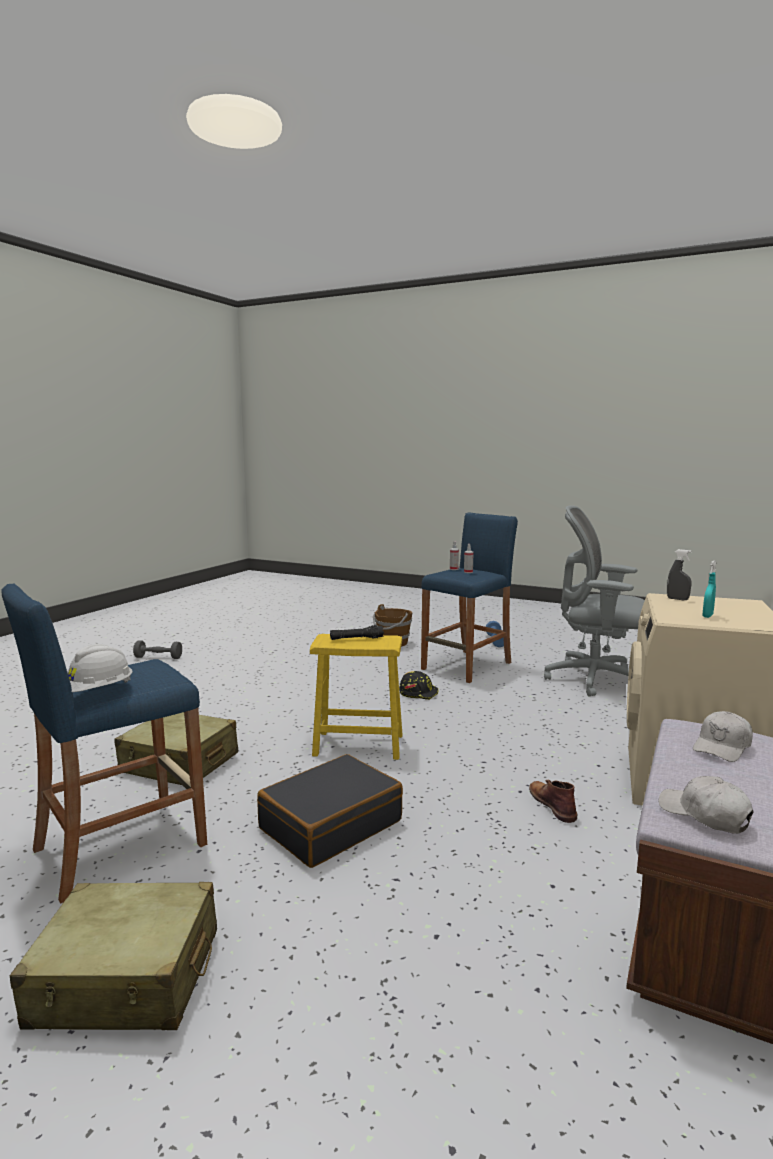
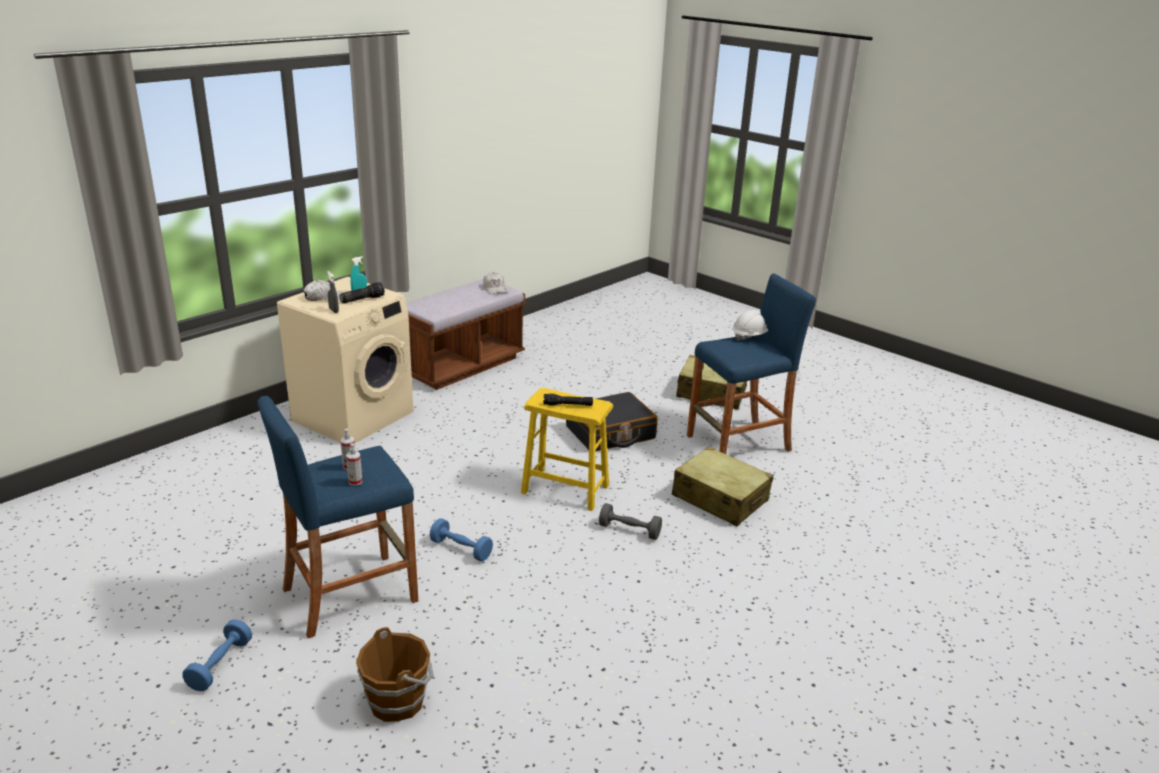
camera: 165 degrees left, 15 degrees up
(158, 657) = (822, 738): grey dumbbell -> grey dumbbell (629, 530)
(418, 693) = (461, 549): black hard hat -> blue dumbbell
(552, 804) = (463, 420): brown boot -> none
(600, 679) = (227, 530): grey office chair -> none
(684, 611) = (362, 299): none -> flashlight
(722, 746) = (439, 303): white cap -> white cap (323, 297)

